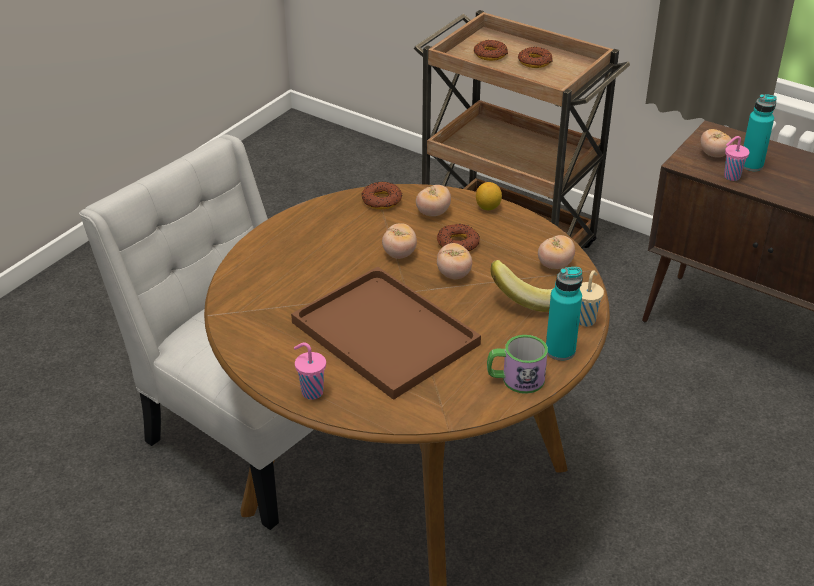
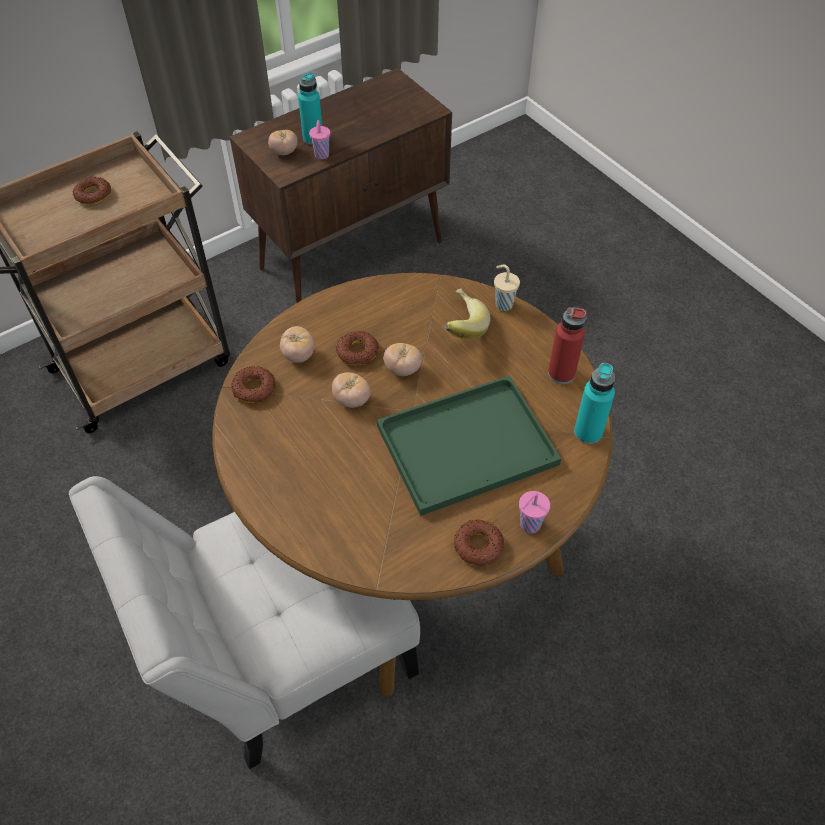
camera: 70 degrees left, 15 degrees up
(388, 334) = (469, 443): brown tray -> green tray
(488, 207) = (312, 313): lemon -> none
(490, 54) = (52, 221): donut -> donut (478, 545)
(515, 379) = (561, 373): mug -> red bottle
(555, 265) = (422, 297): tomato -> none
(560, 351) = (536, 333): turquoise bottle -> turquoise bottle (588, 432)

